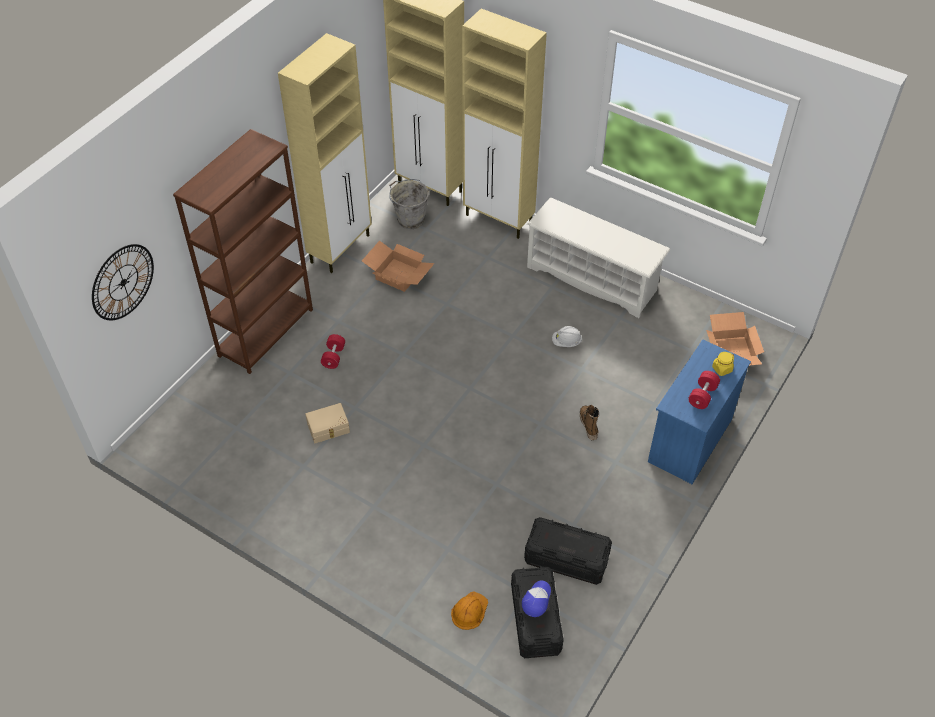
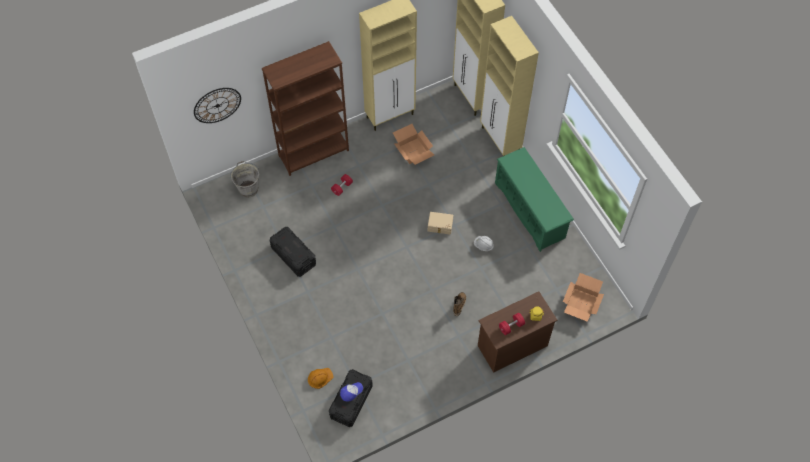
camera: 30 degrees right, 10 degrees up
(328, 428) = (312, 232): beige storage box -> beige storage box (440, 226)
(410, 219) = (445, 114): grey bucket -> grey bucket (248, 188)
(566, 558) = (391, 377): black storage box -> black storage box (293, 256)
(592, 279) = (530, 210): white shoe rack -> green shoe rack
(689, 440) = (512, 345): blue dresser -> brown dresser

